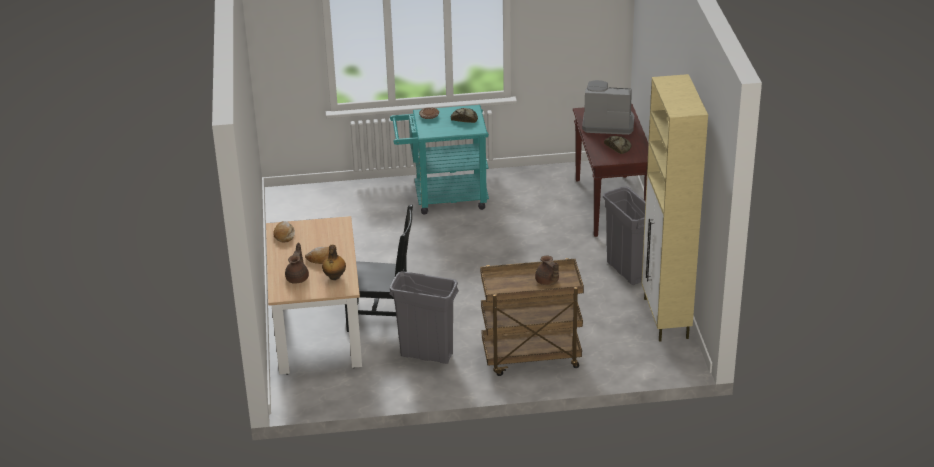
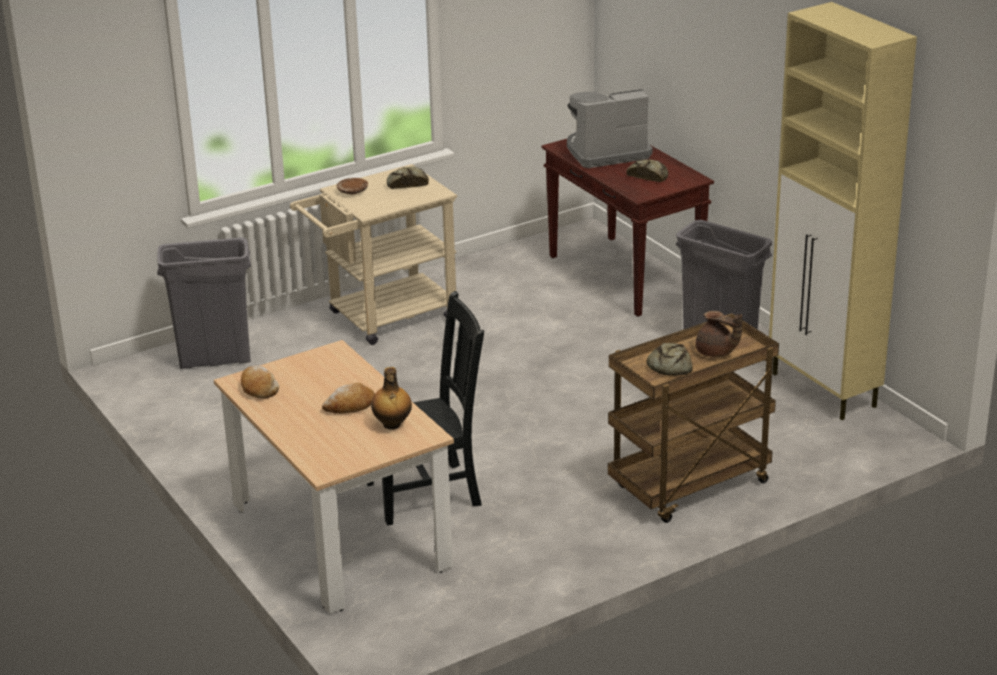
camera: 25 degrees left, 5 degrees down
(298, 278) = (334, 440): brown teapot -> none
(427, 355) = (536, 523): grey trash can -> grey trash can (215, 360)
(443, 198) = (382, 318): turquoise cart -> beige cart
(513, 283) = (669, 366): none -> bread

